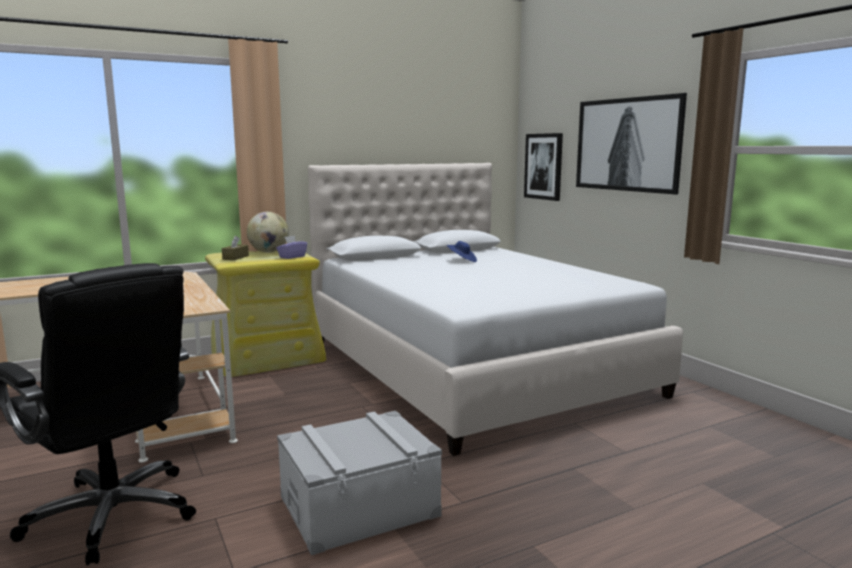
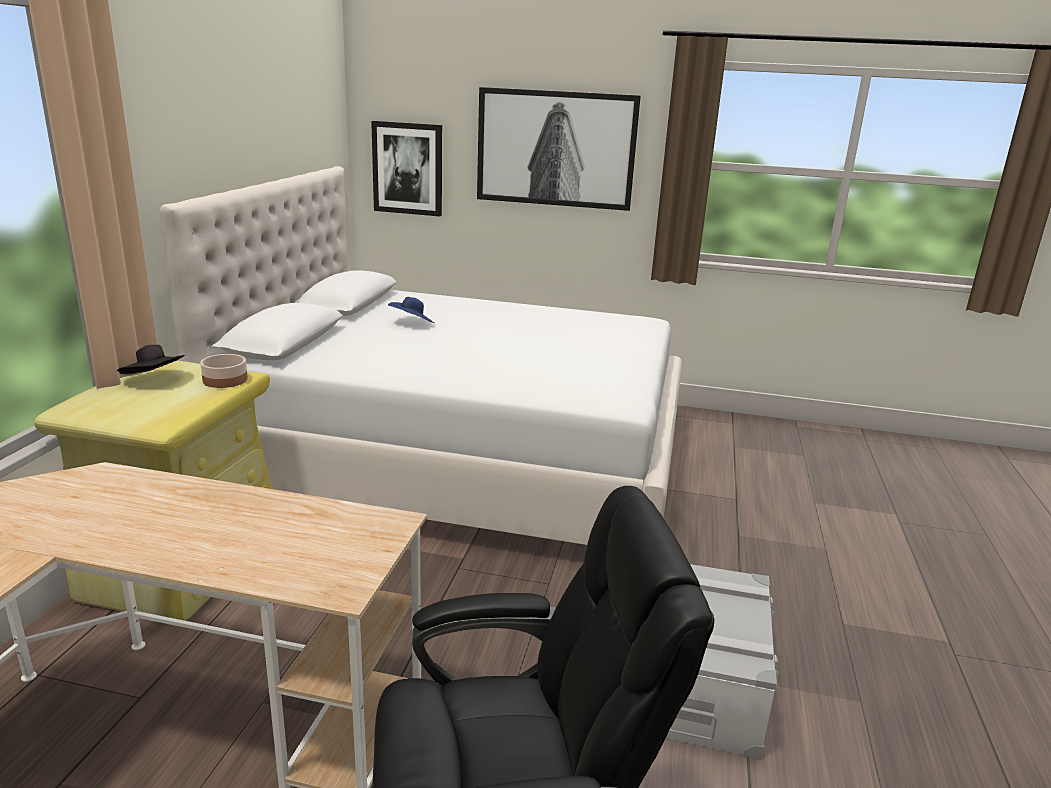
camera: 50 degrees left, 10 degrees up
(235, 257) = (136, 409): brown tissue box -> none
(269, 252) = (154, 380): globe -> black hat
(292, 257) = (225, 380): purple tissue box -> bowl

